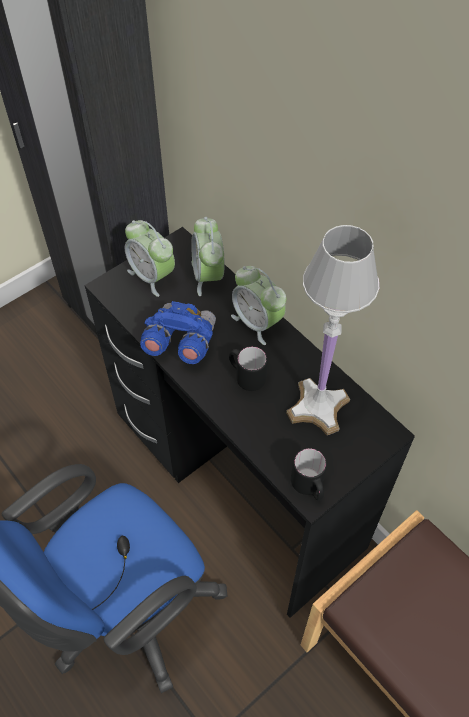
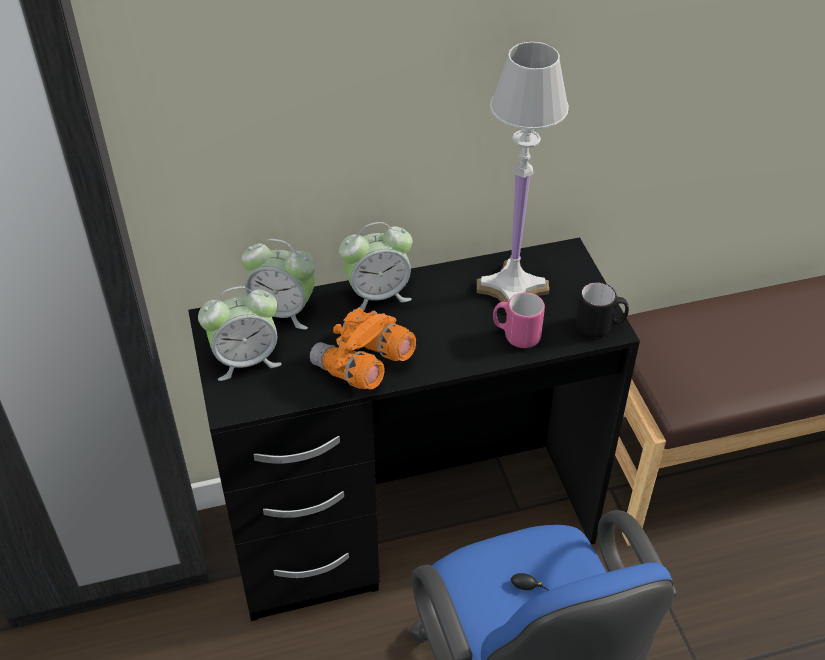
camera: 65 degrees left, 10 degrees down
(180, 343) = (363, 366): blue binoculars -> orange binoculars
(246, 376) = (443, 327): black mug -> none
(264, 428) = (516, 335): none -> pink mug

